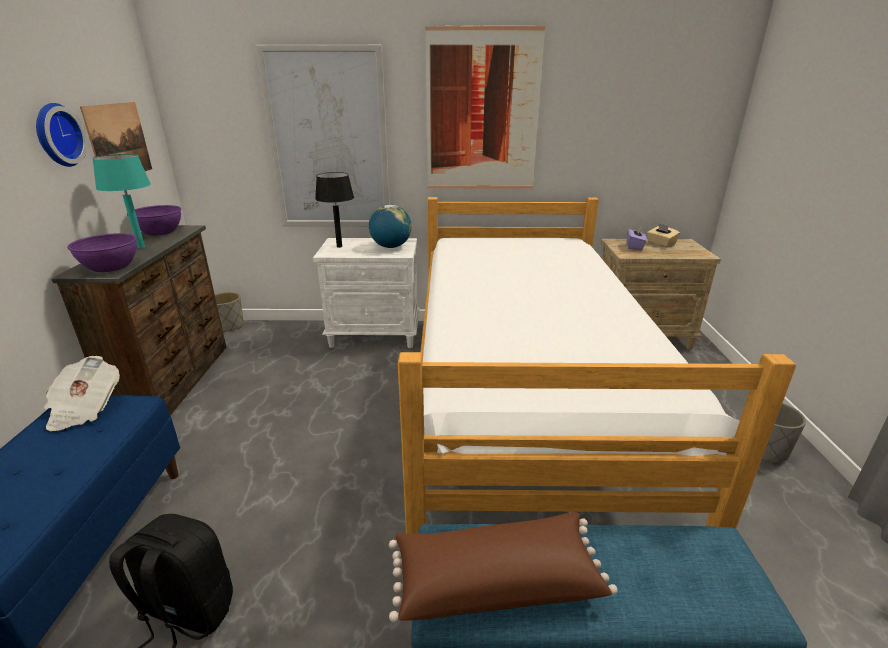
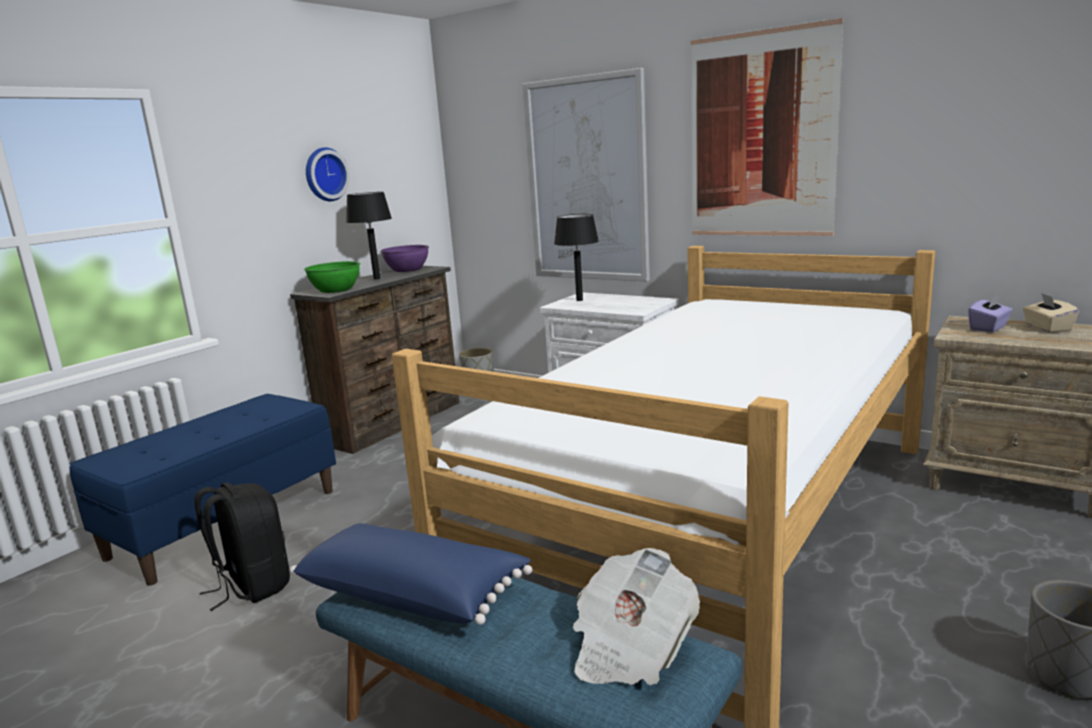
camera: 35 degrees right, 10 degrees down
(85, 409) = (269, 403): newspaper -> newspaper (630, 647)
(110, 267) = (336, 290): purple bowl -> green bowl
(119, 141) = (388, 182): picture -> none
(140, 246) = (376, 278): turquoise table lamp -> black table lamp
(391, 247) = (634, 304): globe -> none
(495, 580) = (414, 593): brown pillow -> blue pillow

